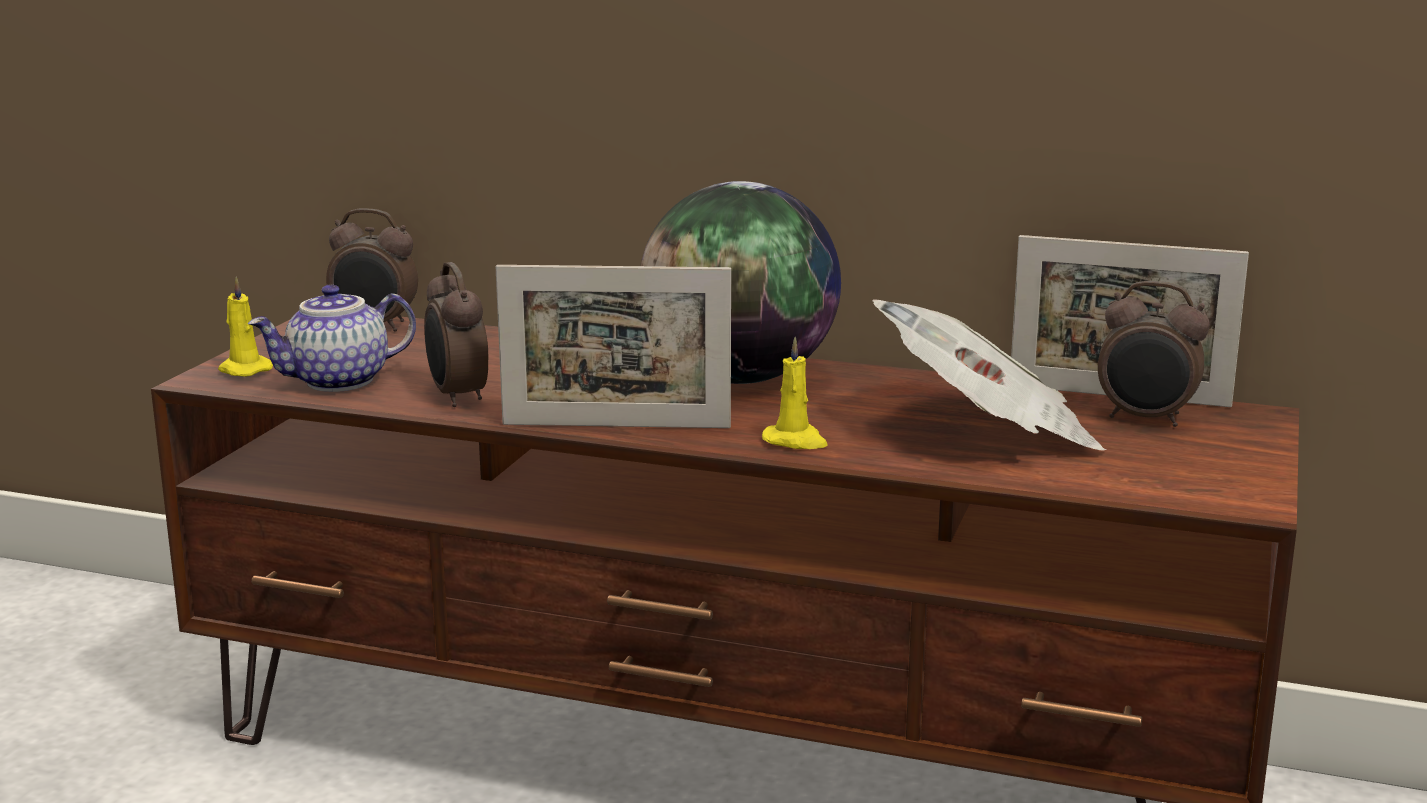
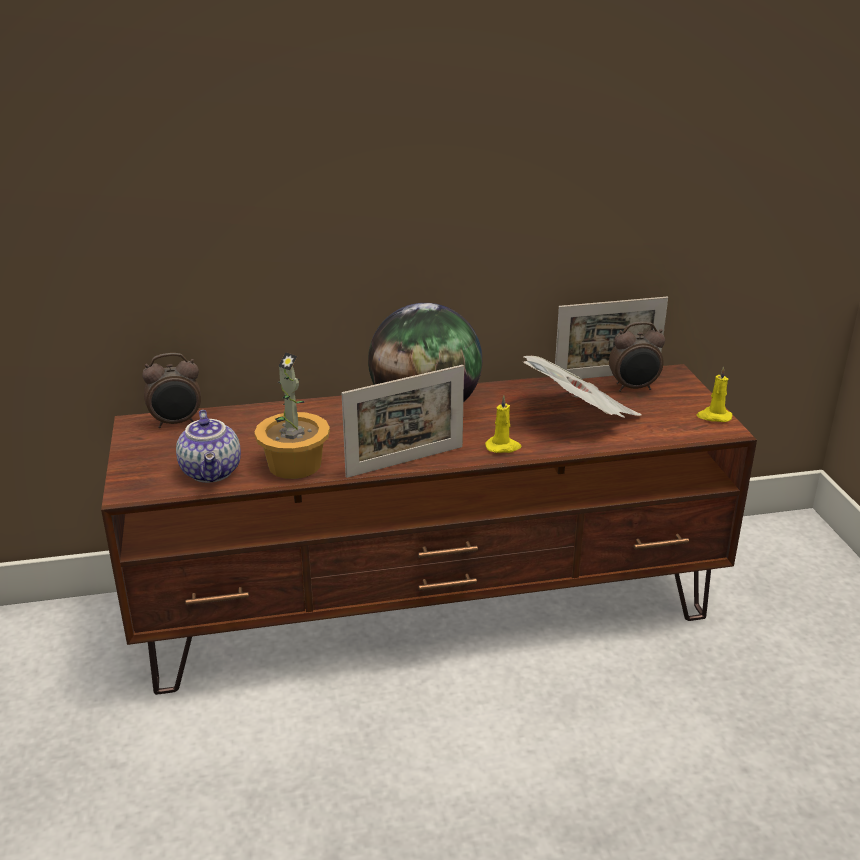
camera: 30 degrees left, 10 degrees up
(243, 370) = (141, 478): yellow candle -> yellow candle (714, 416)
(338, 382) = (213, 472): teapot -> teapot turned 45 degrees counterclockwise
(457, 397) = (295, 464): alarm clock -> potted plant

